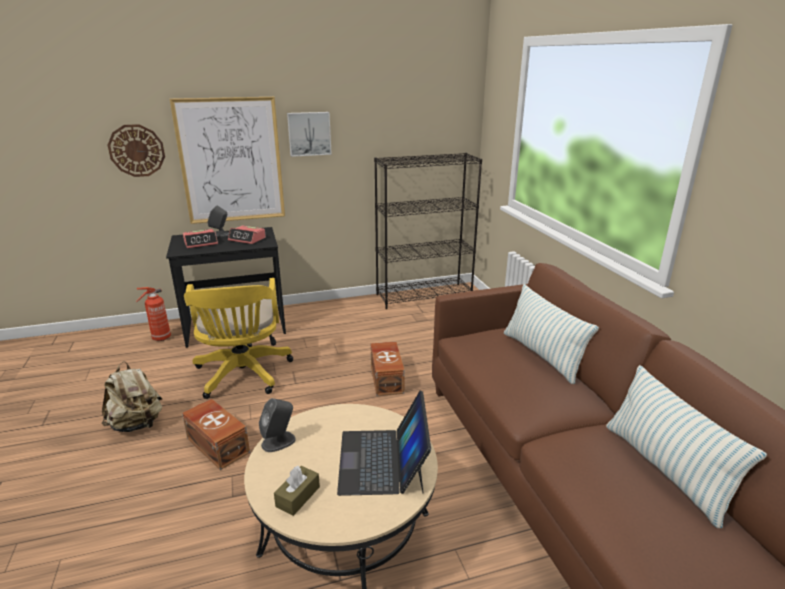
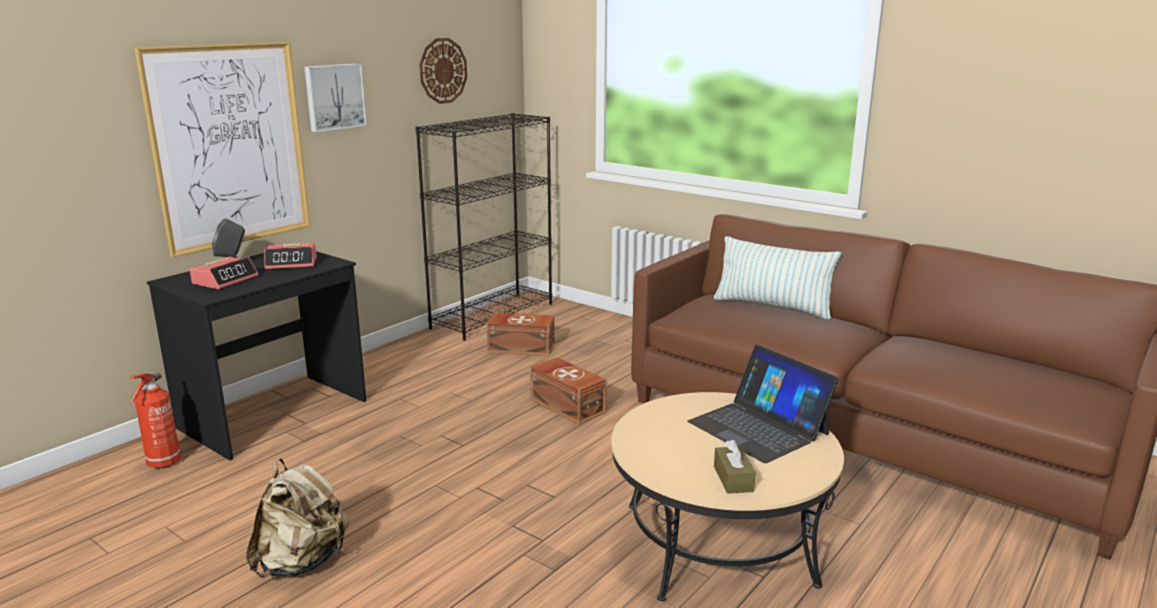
camera: 35 degrees left, 5 degrees down
(137, 150) = (79, 139): wall clock -> wall clock (443, 71)
(218, 444) = (458, 535): brown storage box -> brown storage box (520, 347)
(243, 376) = (377, 461): yellow office chair -> none
(279, 441) = (639, 451): grey speaker -> none
(665, 469) = (968, 351): pillow -> none

